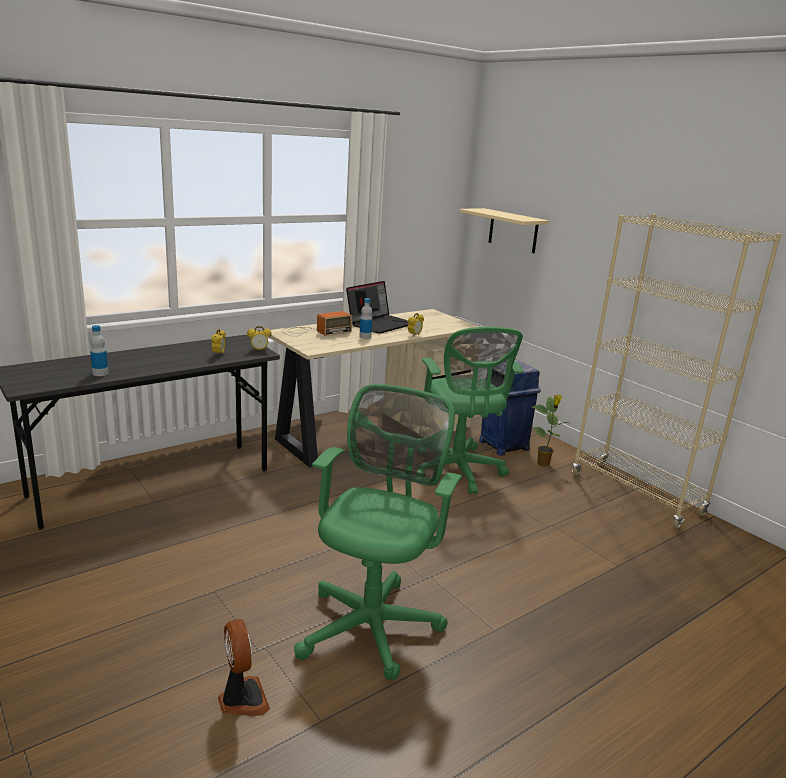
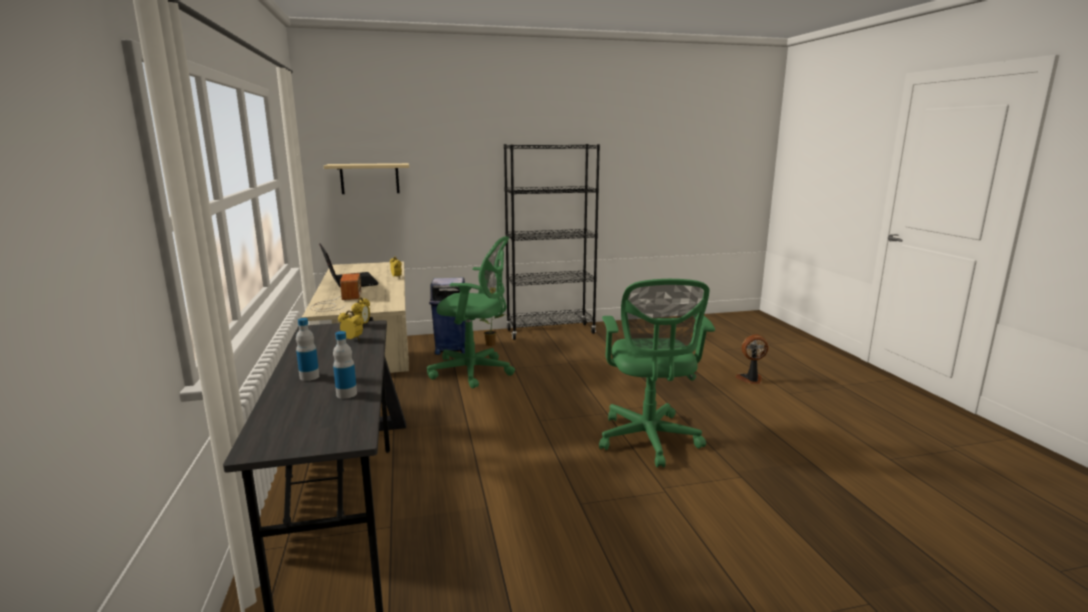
camera: 65 degrees left, 5 degrees down
(242, 699) = (717, 505): fan -> fan (750, 379)
(365, 337) = (379, 289): bottle -> bottle (309, 377)
(373, 623) = (649, 441): green office chair -> green office chair turned 135 degrees counterclockwise
(636, 494) = (550, 332): beige bookcase -> black bookcase

